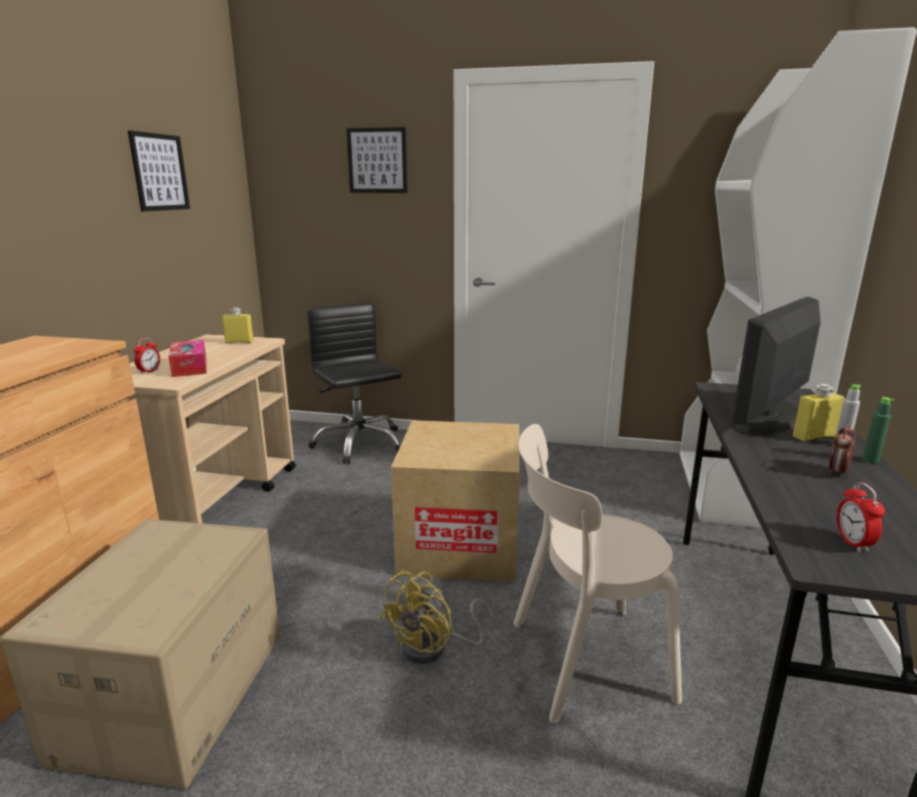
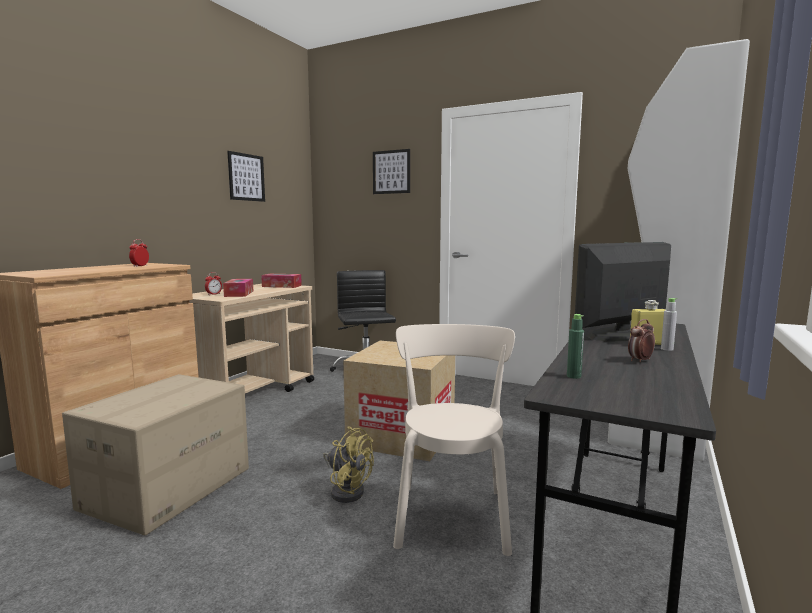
camera: 15 degrees right, 10 degrees down
(239, 342) = (281, 286): yellow bottle -> tissue box
(434, 648) = (347, 490): yellow fan -> yellow fan turned 105 degrees counterclockwise
(582, 661) = (452, 514): beige chair -> beige chair turned 90 degrees clockwise
(853, 543) = (598, 389): alarm clock -> alarm clock (140, 266)
(870, 460) = (680, 357): green bottle -> green bottle (573, 376)

